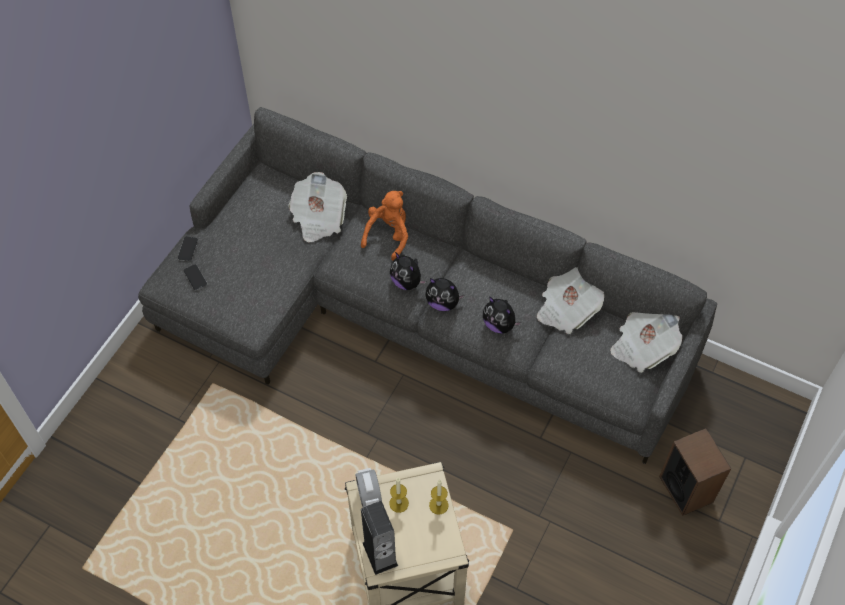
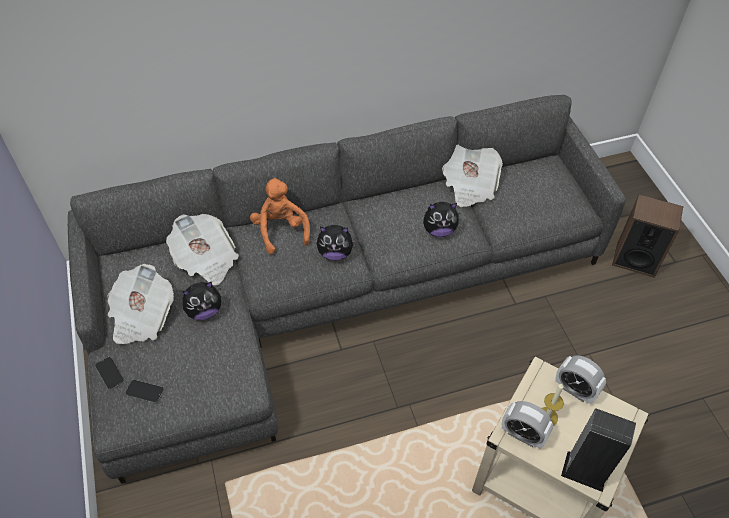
camera: 45 degrees left, 5 degrees down
(438, 505) = (575, 390): candle -> alarm clock
(443, 303) = (379, 248): plush toy -> plush toy (204, 311)
(642, 347) = (546, 171): newspaper -> newspaper (142, 317)

